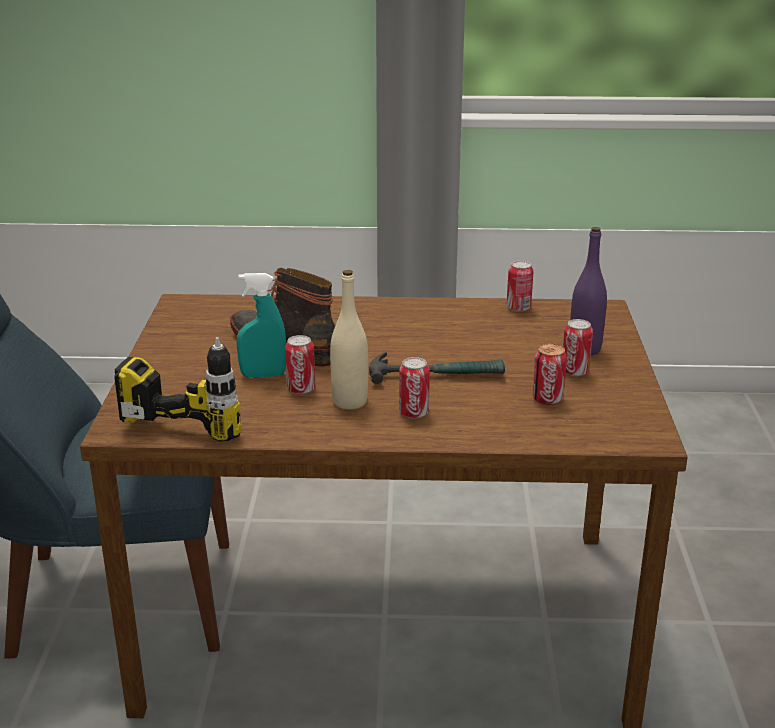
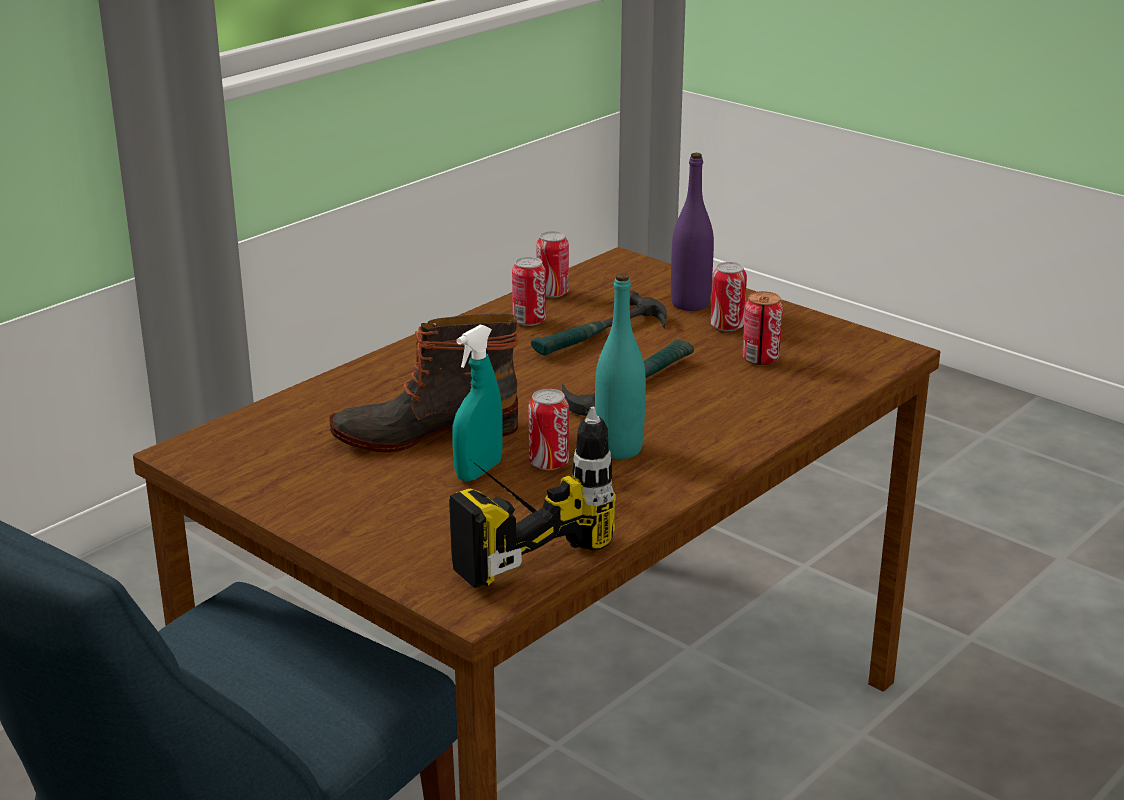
camera: 50 degrees left, 0 degrees up
(350, 402) = (619, 449): beige bottle -> turquoise bottle
(413, 413) = (693, 428): can -> can (529, 321)
(487, 342) = (600, 336): none -> hammer

